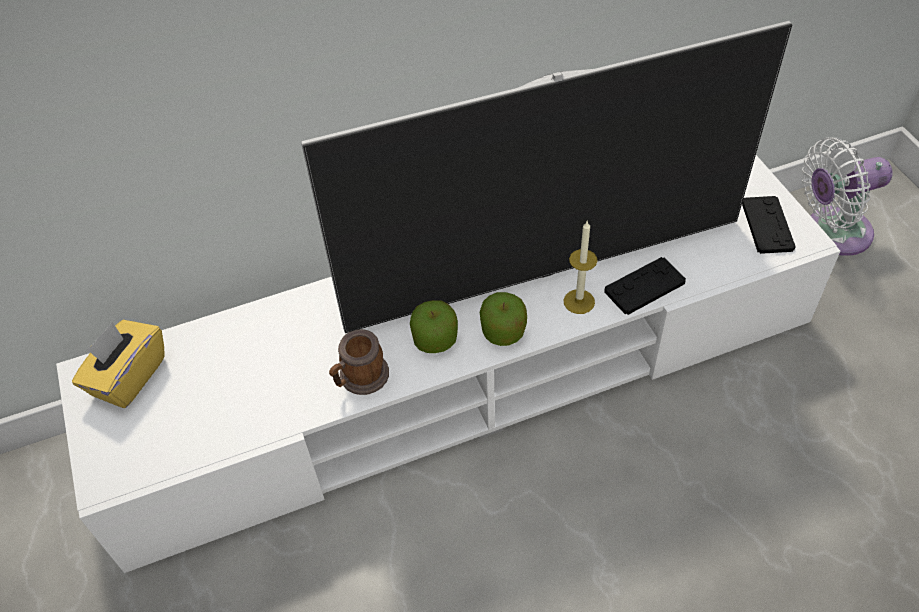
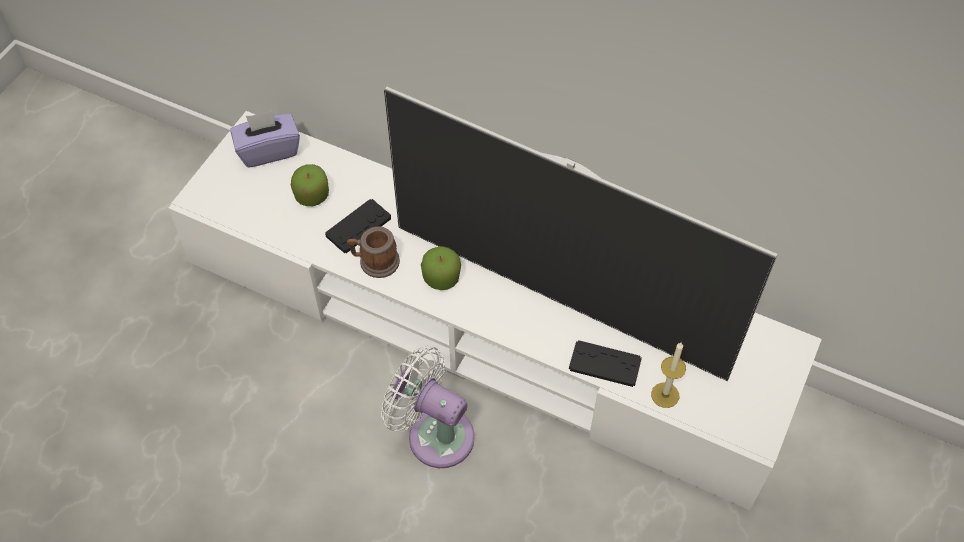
camera: 45 degrees right, 5 degrees up
(128, 377) = (268, 150): yellow tissue box -> purple tissue box
(503, 331) = (484, 310): apple -> apple (312, 195)
(579, 301) = (552, 334): candle -> candle (665, 395)
(767, 226) = (746, 404): black game controller -> black game controller (358, 227)
(832, 233) = (866, 472): white fan -> white fan (434, 433)

